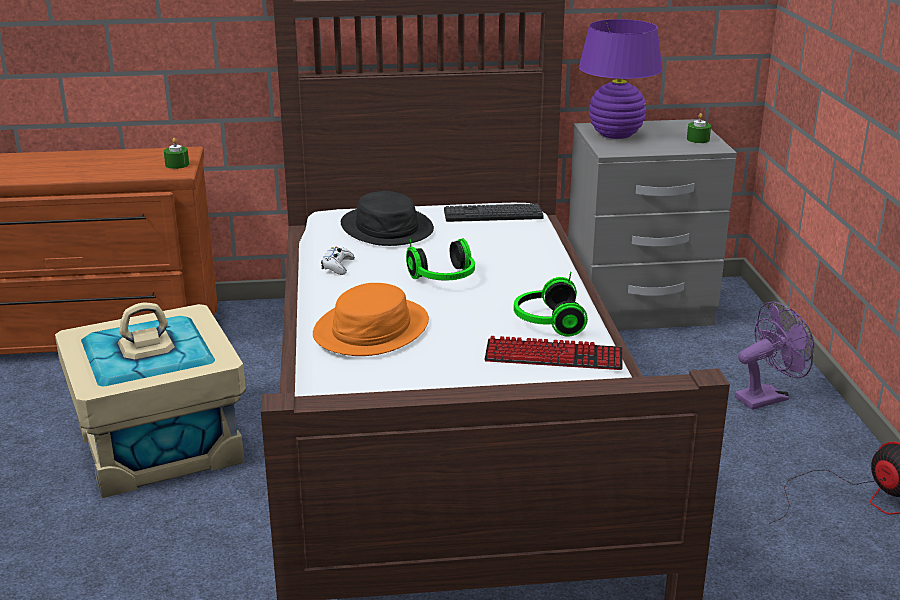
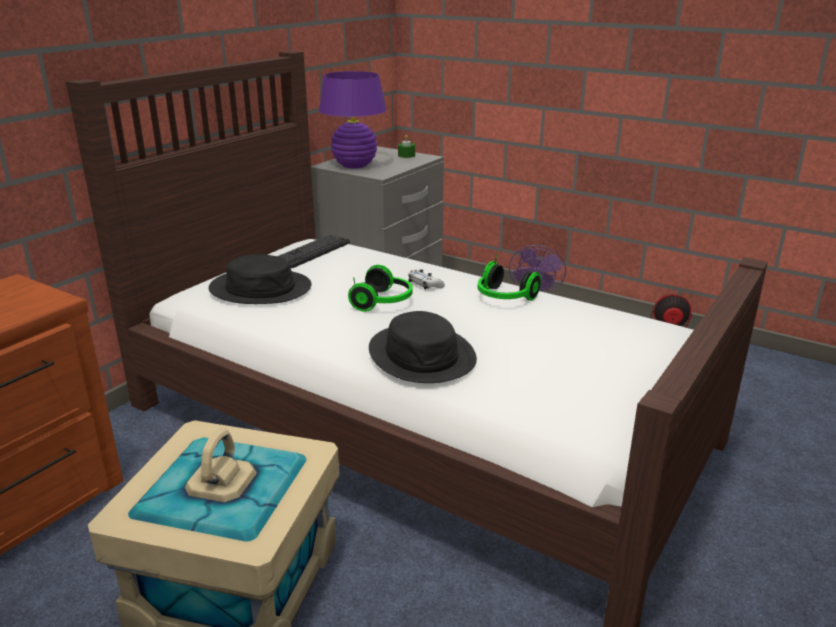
camera: 50 degrees left, 0 degrees up
(177, 164) = (35, 295): green candle -> none
(337, 266) = (290, 328): white game controller -> white game controller (425, 284)
(372, 329) = (422, 355): orange hat -> black hat
(553, 357) = (555, 314): keyboard -> none

